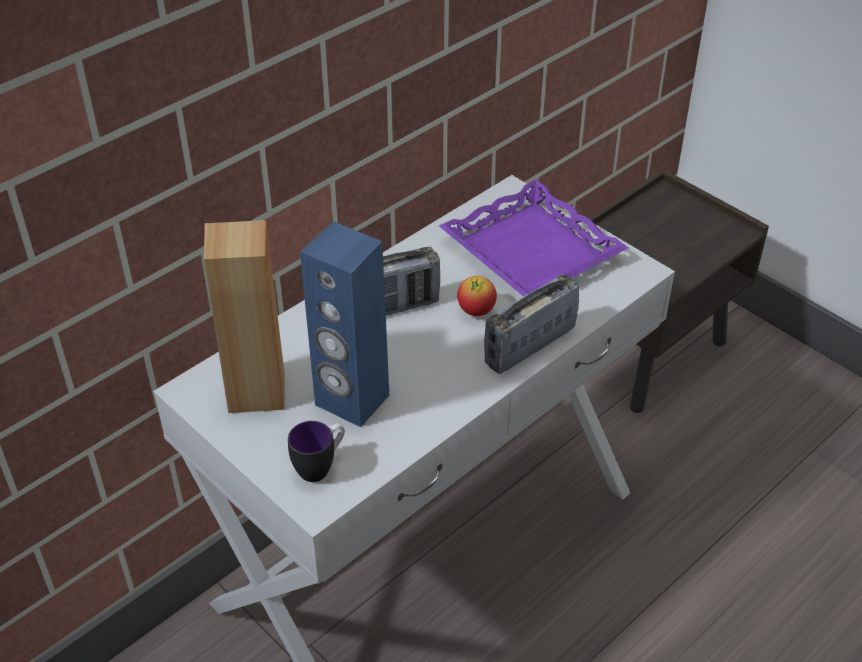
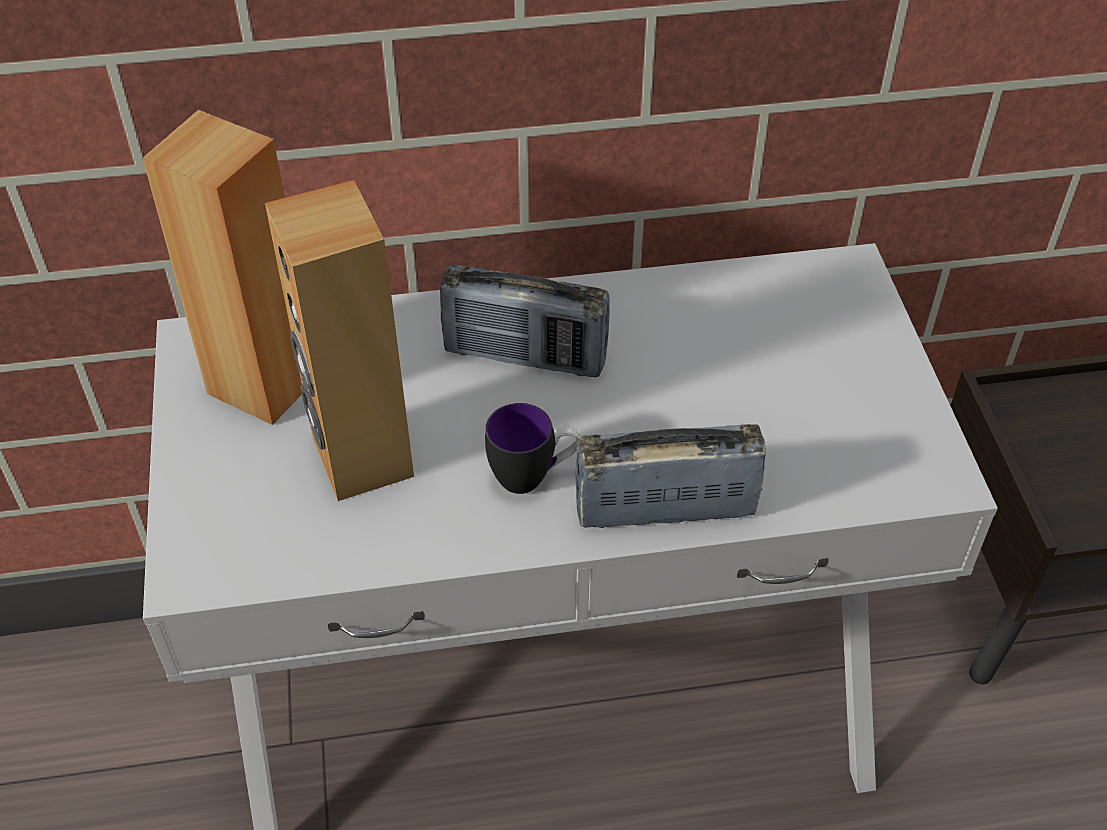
camera: 35 degrees right, 5 degrees up
(320, 467) = (240, 527): mug -> mug (533, 476)
(351, 400) = (361, 458): blue speaker -> brown speaker
(476, 311) = (638, 418): apple -> none
(532, 250) = (801, 369): purple tray -> none

